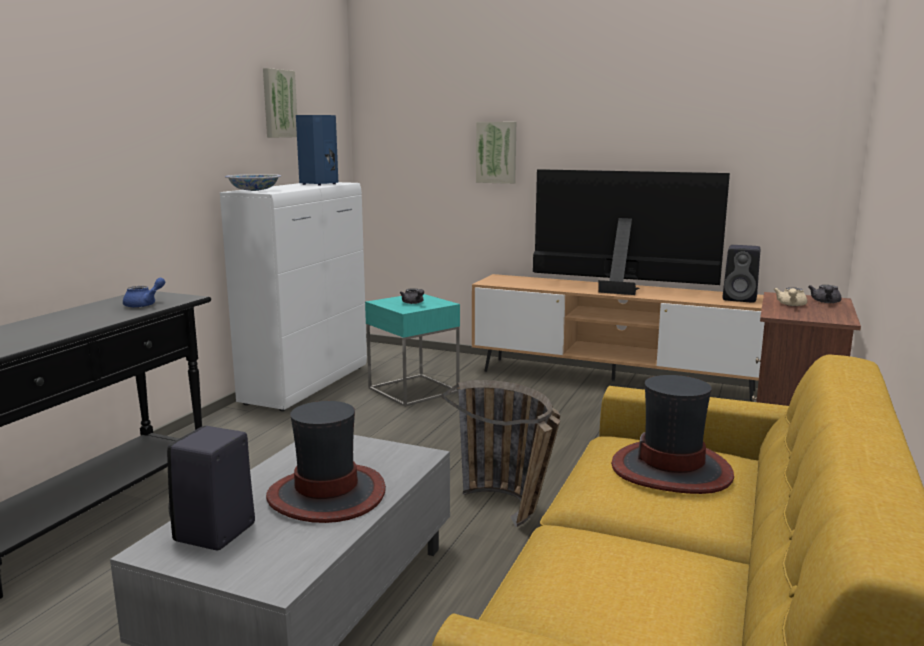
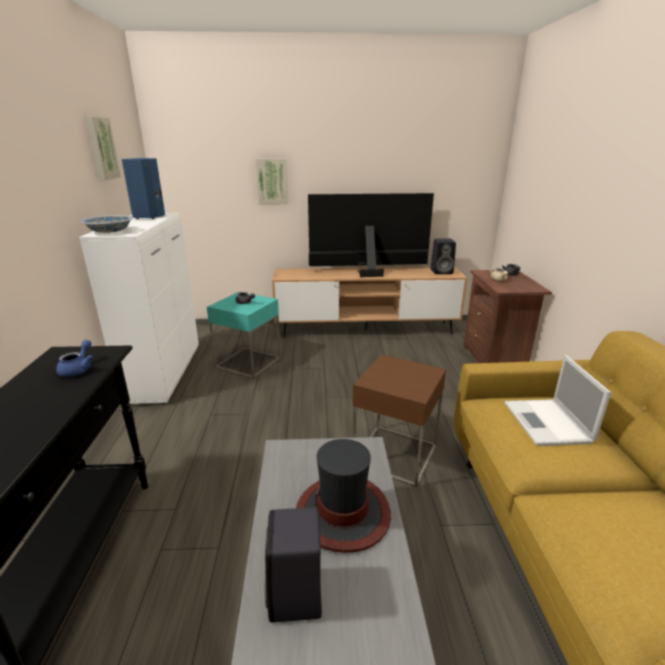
camera: 25 degrees left, 10 degrees up
(511, 513) = (394, 454): basket -> brown side table
(672, 469) = (547, 423): hat -> laptop

